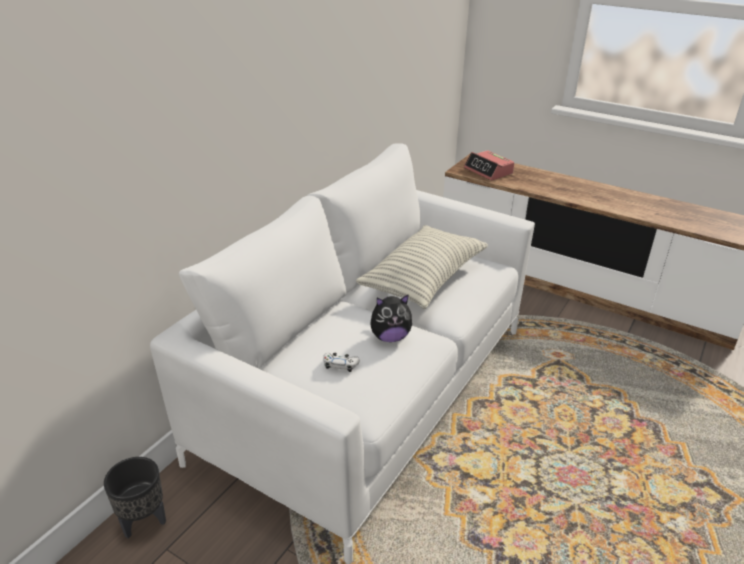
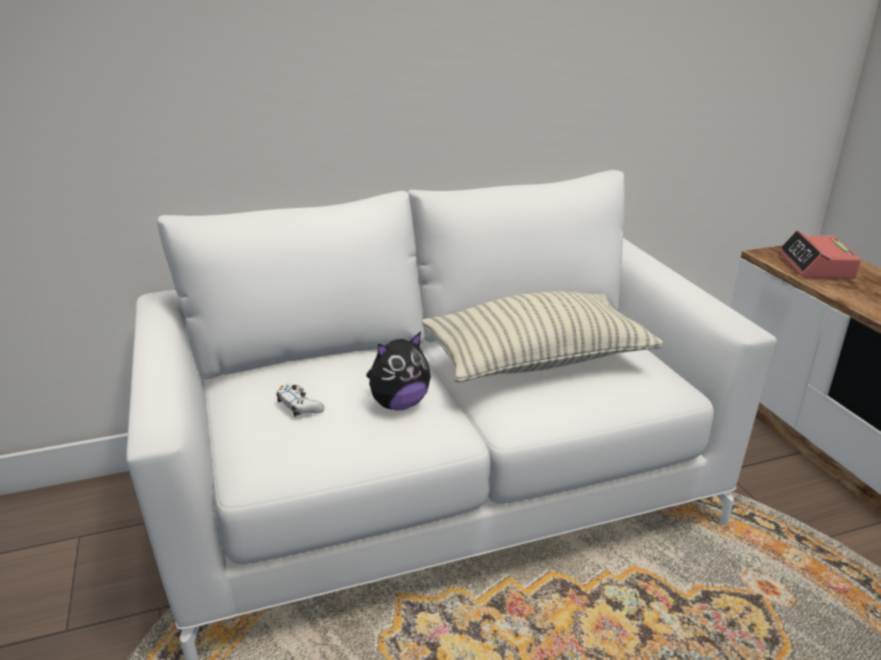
camera: 40 degrees right, 5 degrees down
(144, 521) = (96, 500): black planter -> none
(390, 337) = (399, 404): plush toy -> plush toy turned 60 degrees counterclockwise

